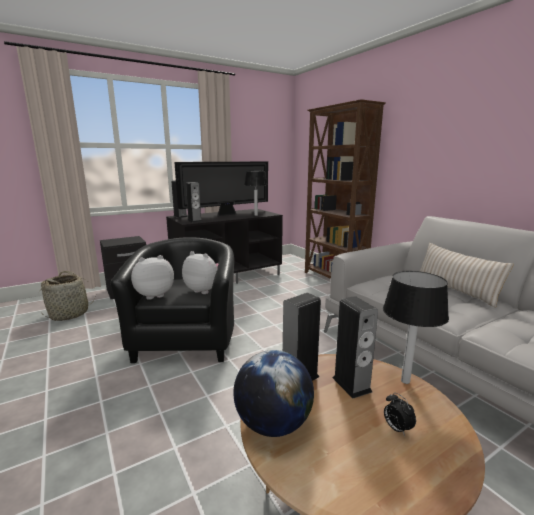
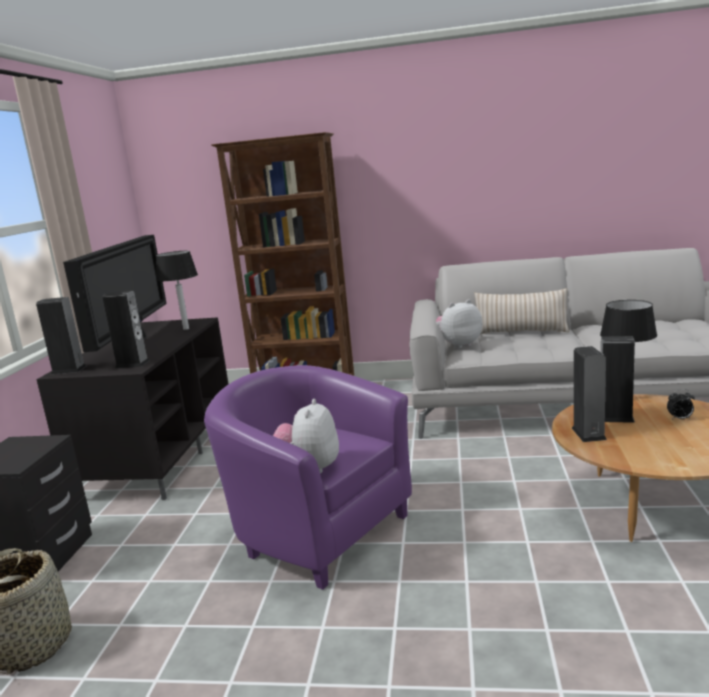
camera: 50 degrees left, 0 degrees up
(186, 339) = (316, 530): black armchair -> purple armchair
(205, 290) = (342, 434): plush toy -> plush toy (458, 345)
(273, 424) = (647, 458): globe -> none

